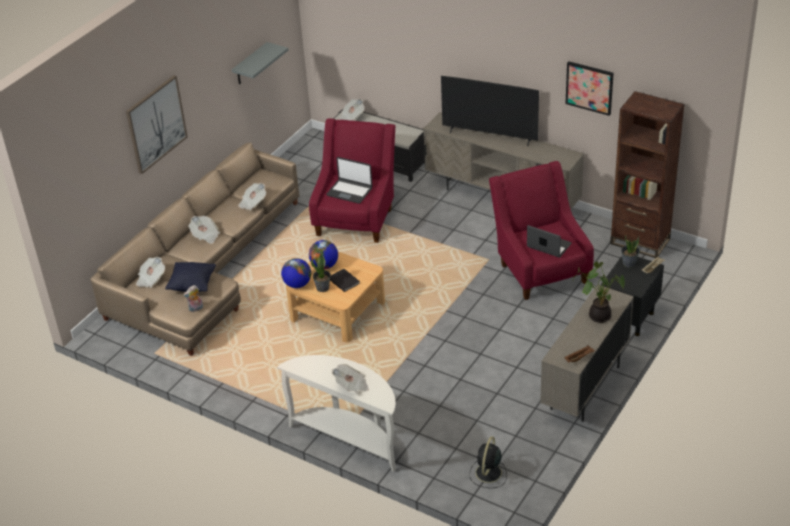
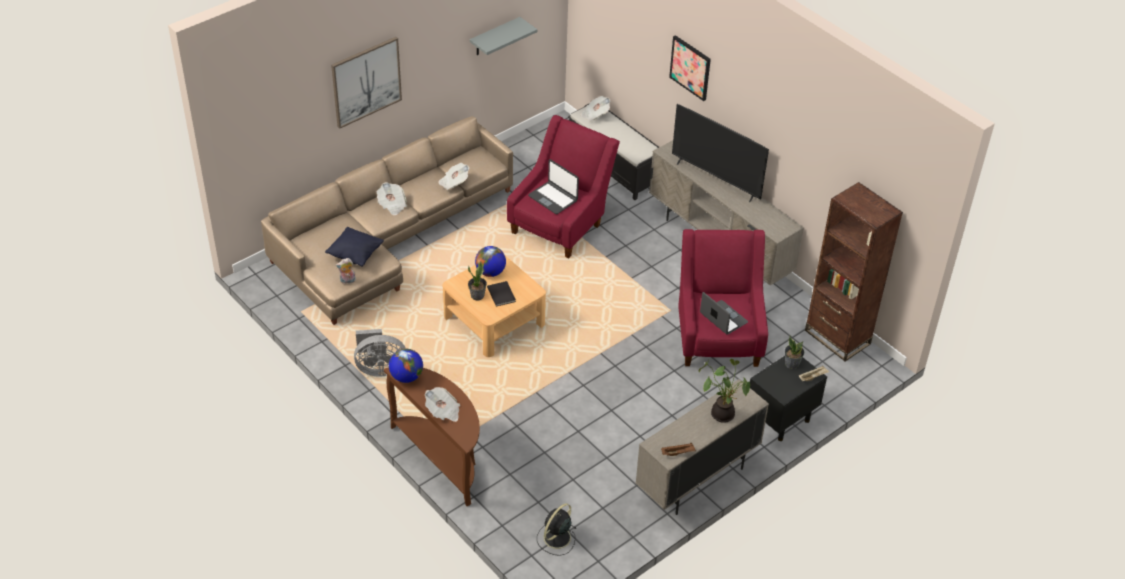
camera: 15 degrees right, 5 degrees up
(151, 279) = (320, 236): newspaper -> none
(253, 380) = (379, 368): none -> grey fan
(297, 284) = (455, 284): globe -> globe (406, 377)
(349, 438) = (442, 458): white console table -> brown console table
(589, 87) = (818, 162): picture -> picture (690, 67)

